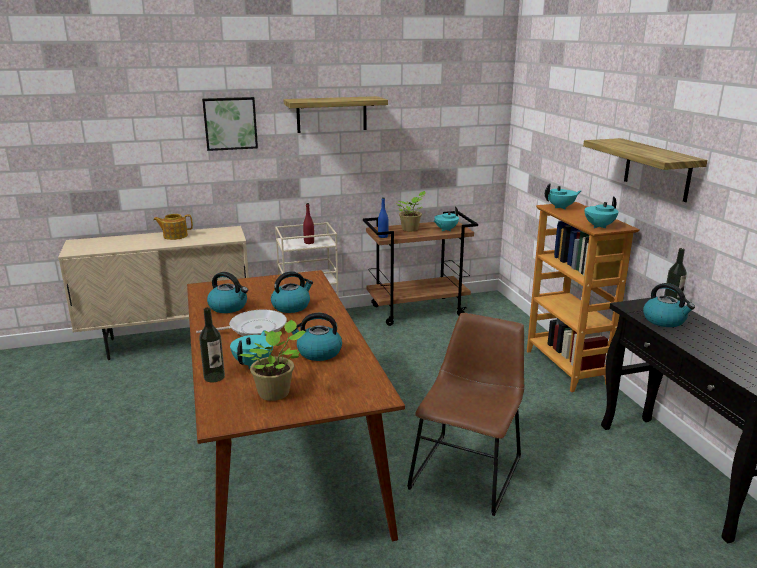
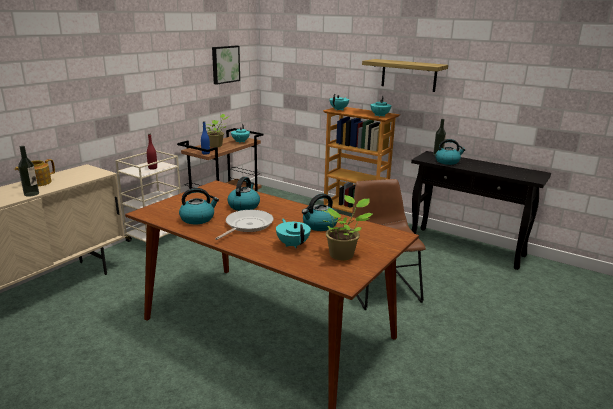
camera: 40 degrees left, 0 degrees up
(214, 377) = (284, 261): bottle -> bottle (31, 194)
(230, 123) = (68, 67): picture -> picture (225, 64)
(331, 114) = (148, 56): shelf -> none

